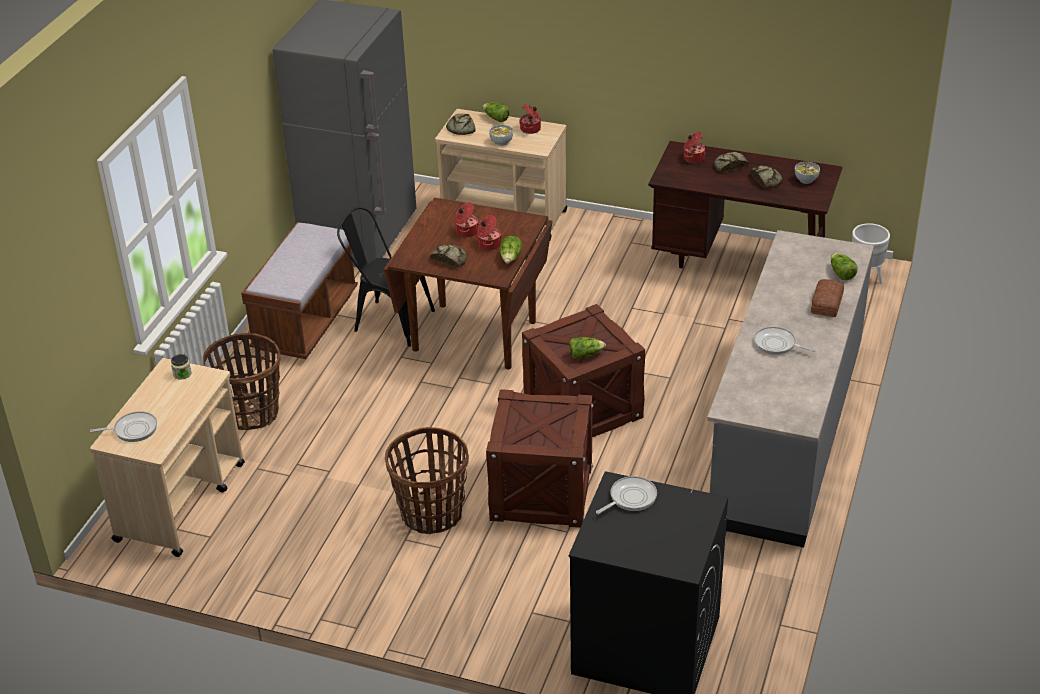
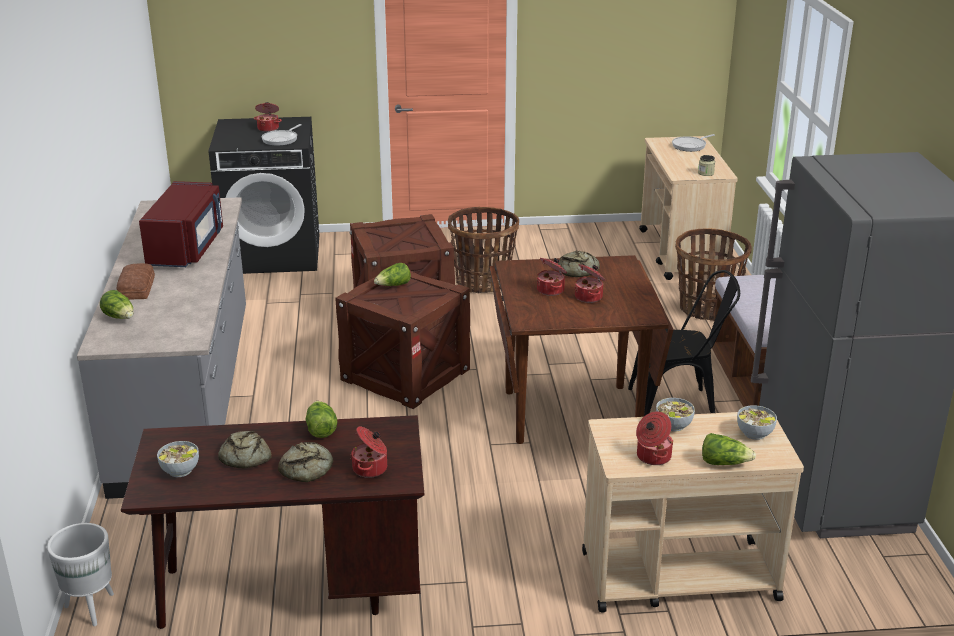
camera: 155 degrees right, 10 degrees down
(461, 128) = (754, 433): bread -> bowl
(510, 258) = (514, 282): lettuce -> lettuce (320, 429)
(637, 534) = (268, 128): none -> cooking pot
(777, 344) = (187, 248): frying pan -> red microwave

